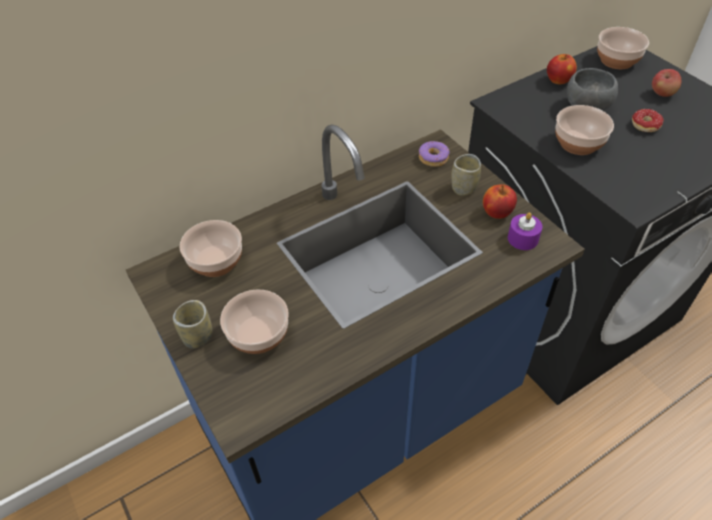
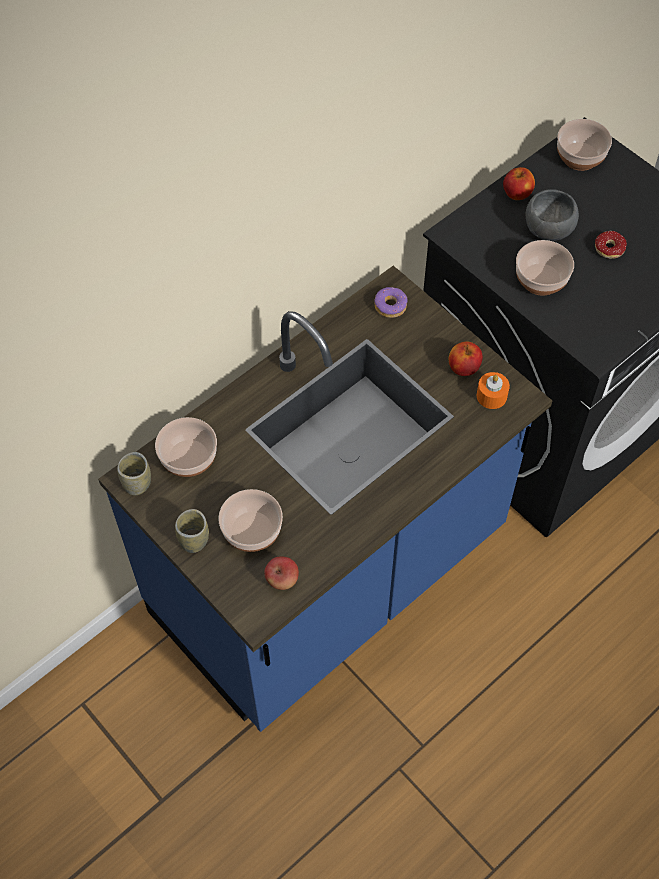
camera: 10 degrees left, 10 degrees up
(463, 188) = (427, 341): cup -> cup (137, 483)
(522, 238) = (491, 396): purple candle -> orange candle
(662, 93) = (628, 202): apple -> apple (282, 580)

